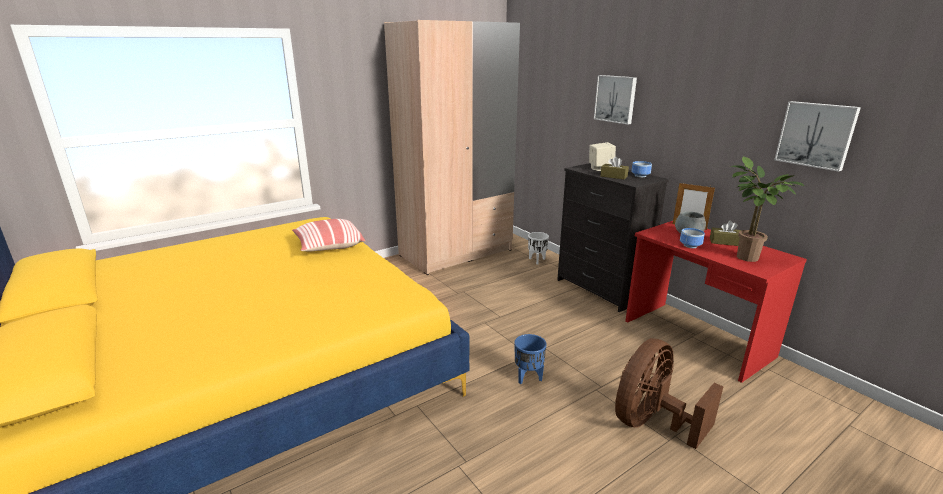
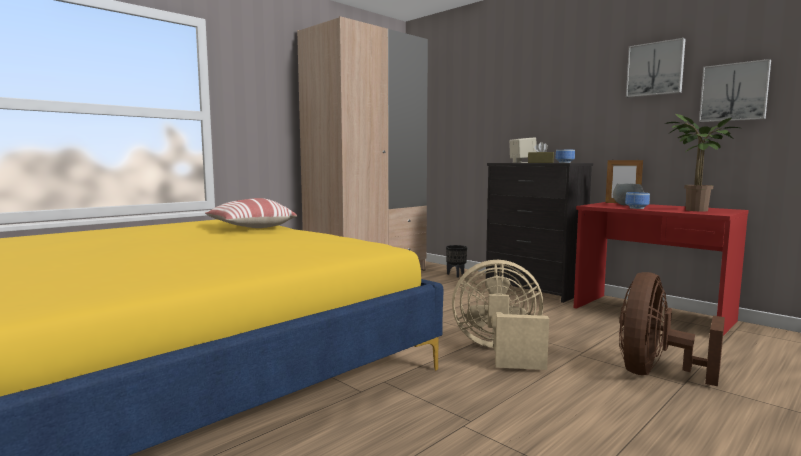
camera: 10 degrees left, 15 degrees down
(528, 377) = (500, 351): blue planter -> beige fan
(537, 260) = (456, 275): white planter -> black planter
(616, 99) = (527, 100): picture -> picture (655, 69)
(725, 242) = (665, 206): brown tissue box -> none

